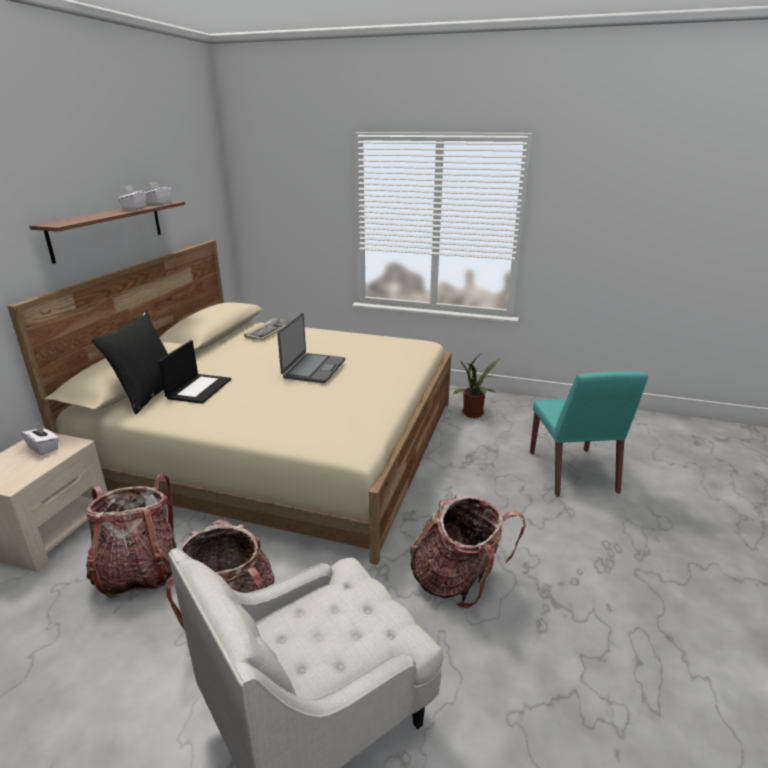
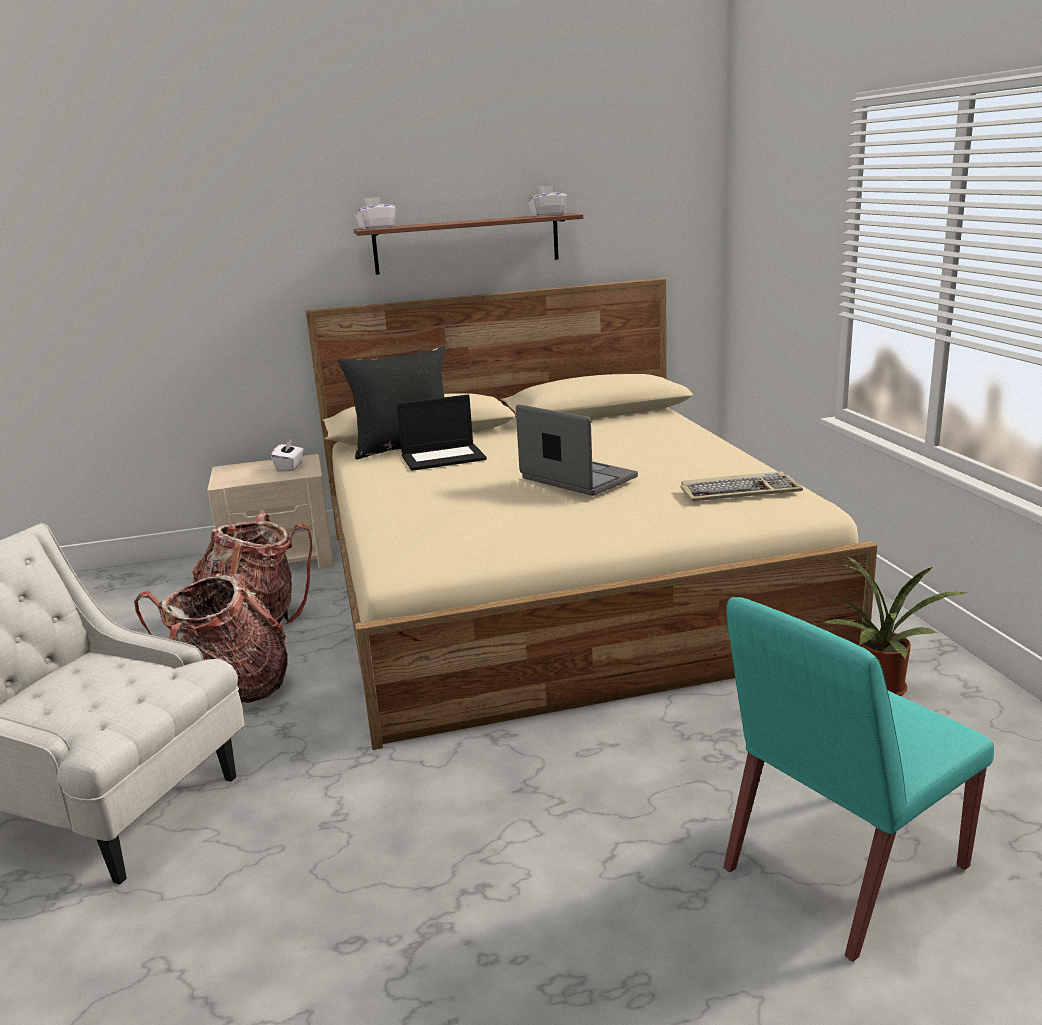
camera: 60 degrees right, 5 degrees down
(134, 208) = (499, 218): white tissue box -> white tissue box (376, 228)
(269, 331) = (656, 426): keyboard -> keyboard (739, 491)
(313, 369) = (577, 478): laptop -> laptop turned 120 degrees counterclockwise
(457, 580) = (393, 827): backpack -> none

